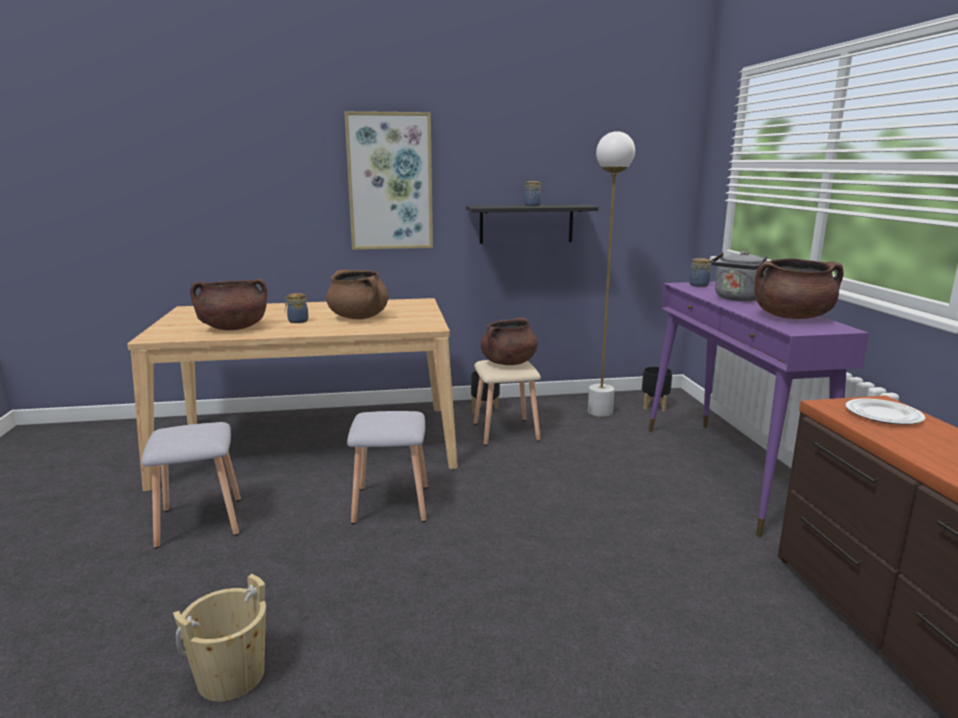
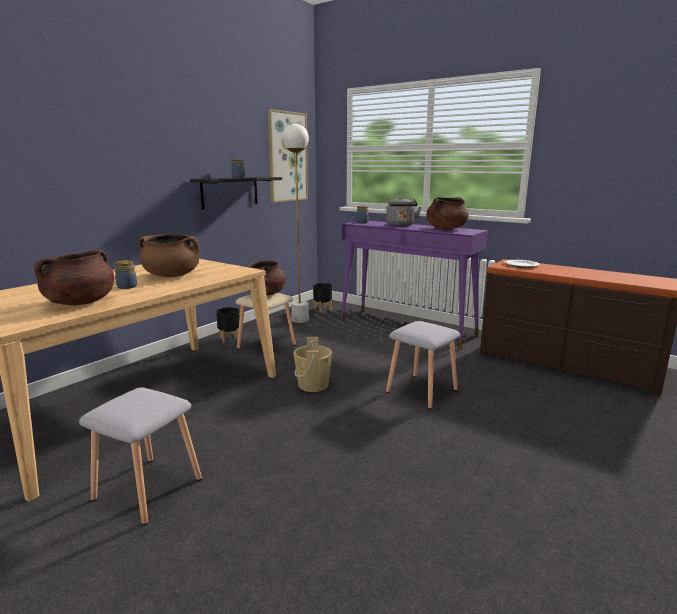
camera: 45 degrees left, 0 degrees up
(231, 676) = (370, 541): beige bucket -> beige bucket (313, 385)
(389, 504) = (274, 411): grey stool -> grey stool (421, 391)
(390, 182) = (131, 158): picture -> picture (287, 157)

